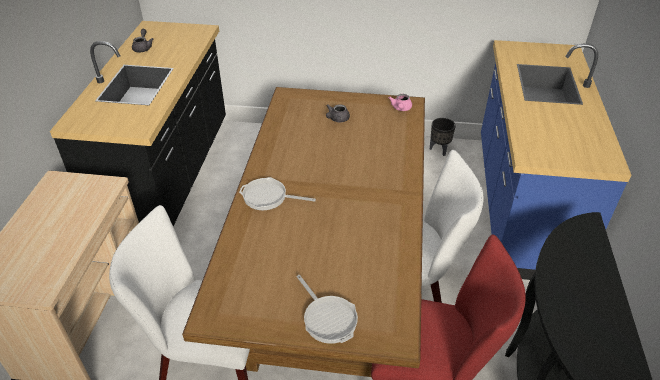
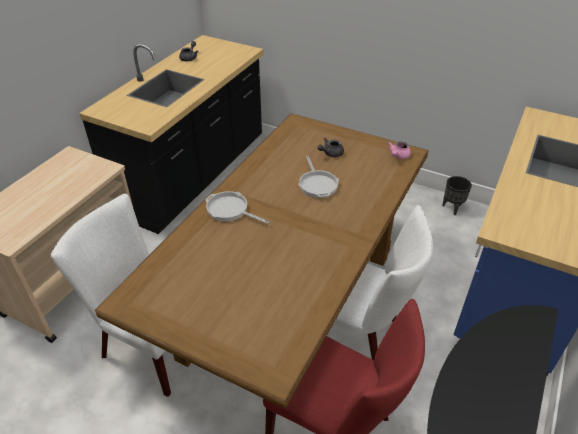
camera: 20 degrees right, 0 degrees up
(328, 318) = (222, 334): frying pan -> frying pan (317, 184)

